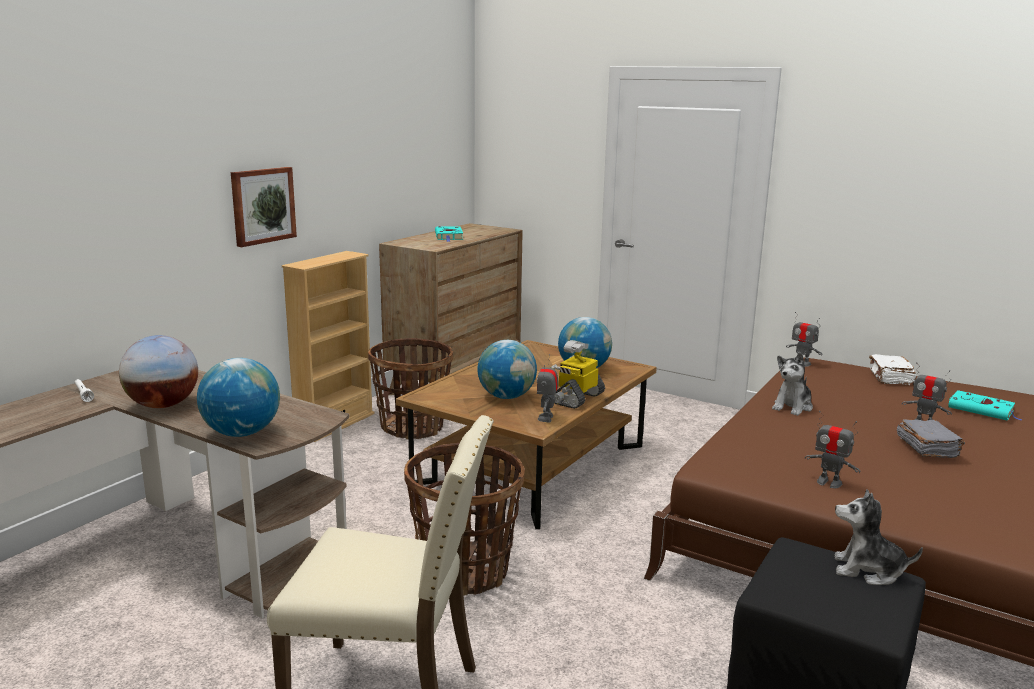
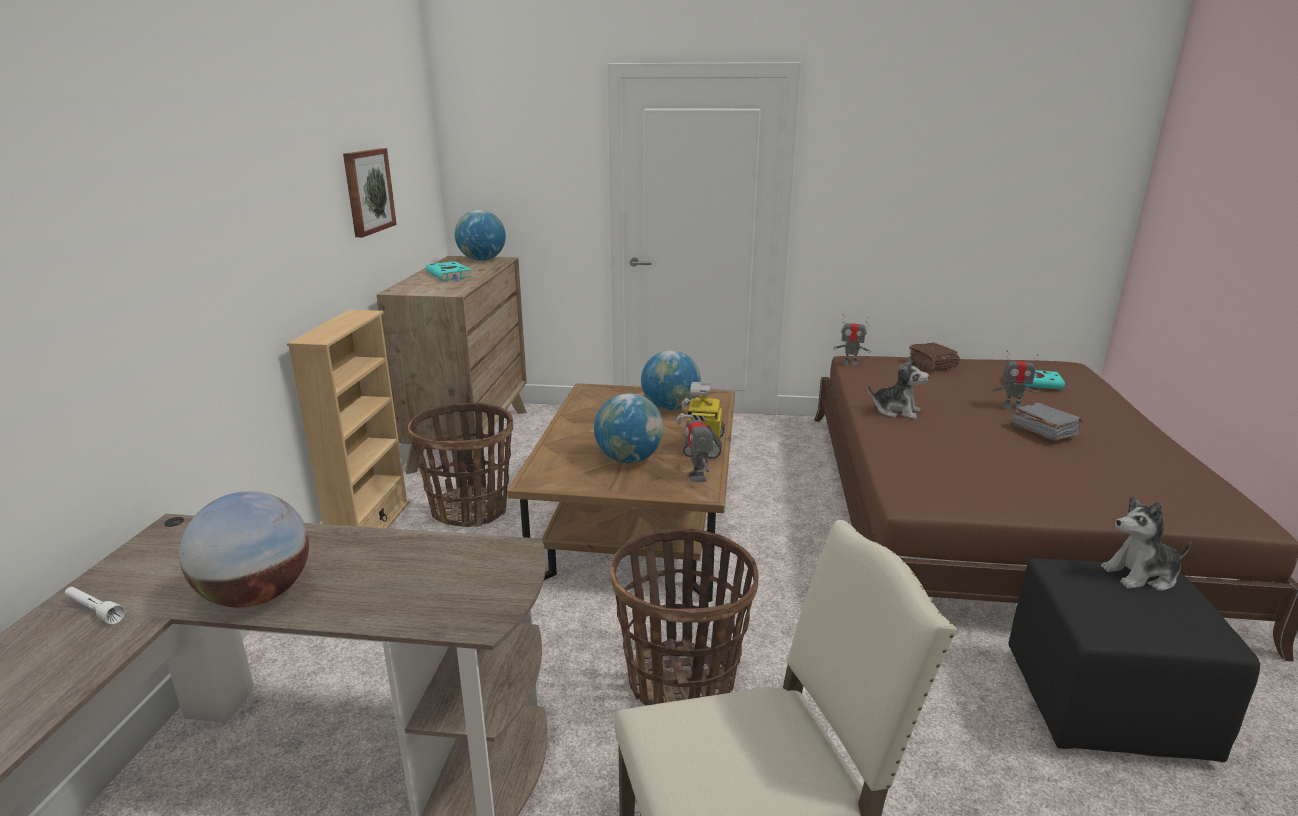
camera: 25 degrees left, 5 degrees up
(242, 433) = (431, 611): globe -> globe (482, 260)
(262, 205) = (251, 264): picture -> picture (368, 191)
(792, 407) = (896, 411): plush toy -> plush toy turned 75 degrees counterclockwise
(829, 483) = (1017, 487): toy robot -> none
(890, 378) = (932, 364): white book -> brown book

